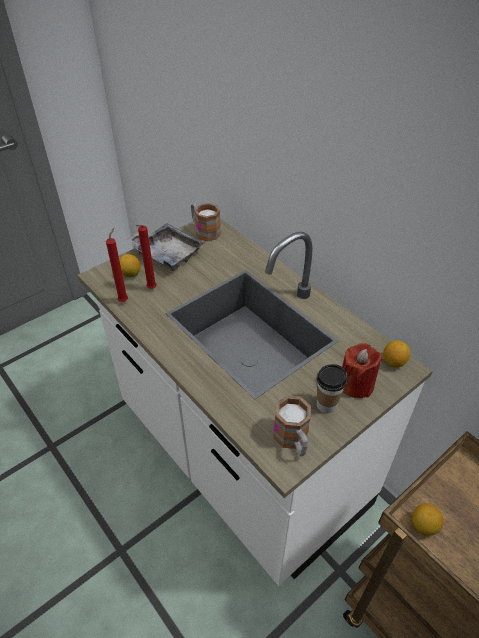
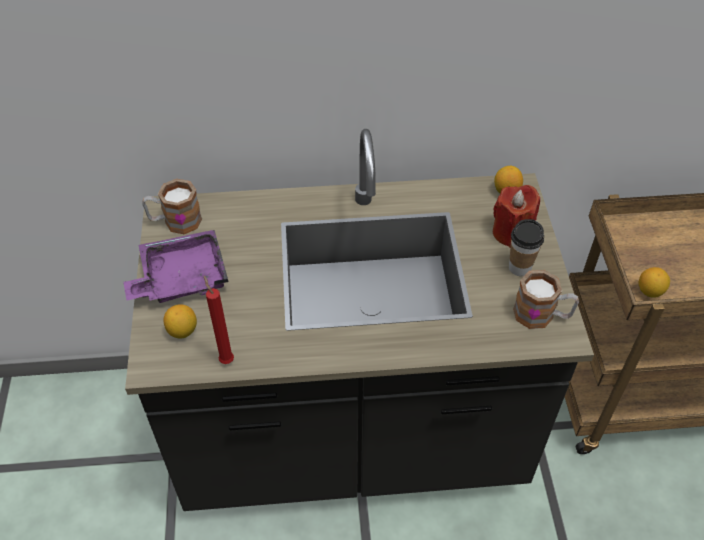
camera: 55 degrees left, 5 degrees up
(150, 289) = (231, 324): red candle -> none
(167, 254) = (181, 278): grey tray -> purple tray
(239, 457) = (352, 437): white counter -> black counter

